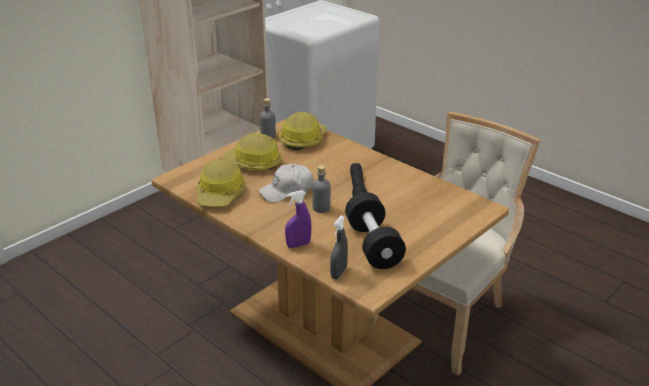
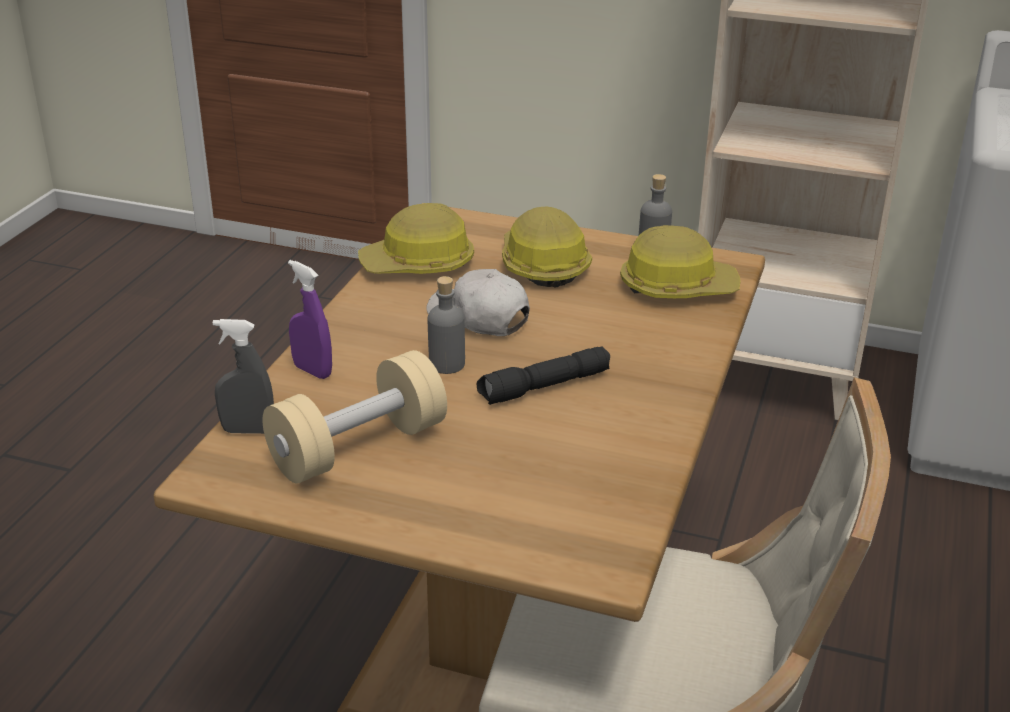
camera: 65 degrees right, 0 degrees up
(373, 245) = (358, 447): black dumbbell -> beige dumbbell

